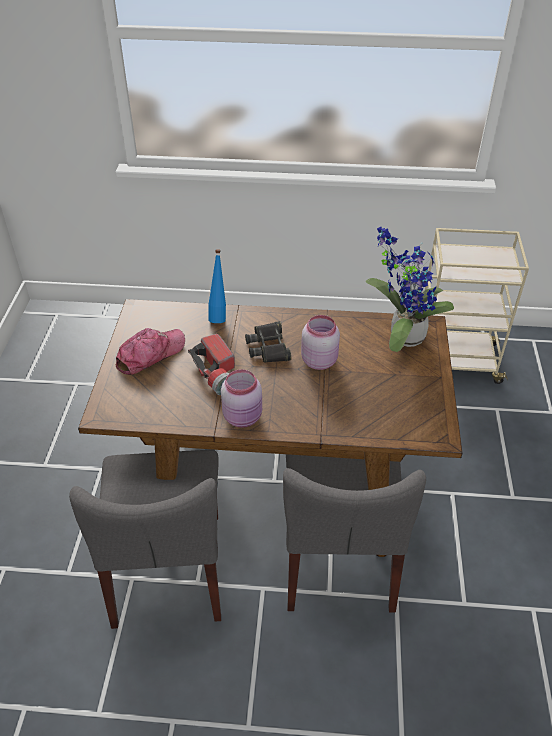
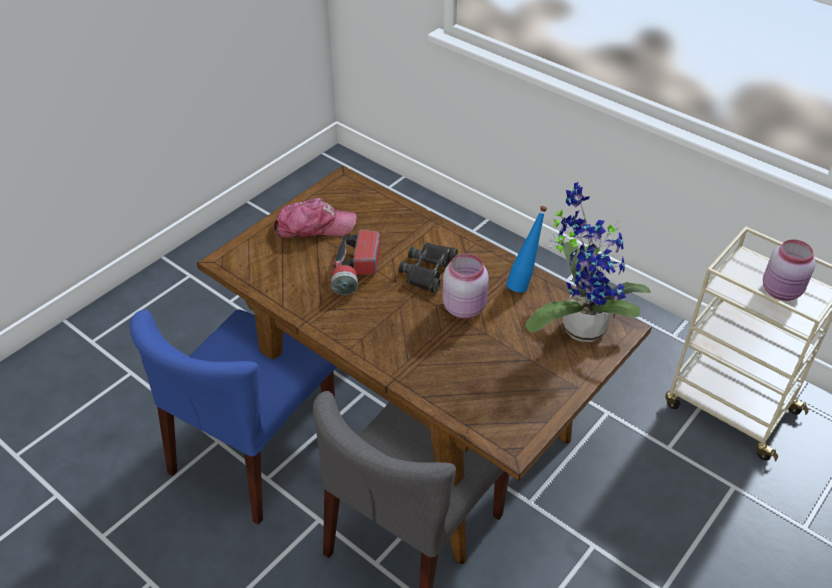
camera: 35 degrees right, 0 degrees up
(169, 569) = (254, 451): grey chair -> blue chair
(219, 316) = (410, 218): blue bottle -> blue bottle (523, 283)
(243, 417) = (340, 324): pink jar -> pink jar (782, 291)

